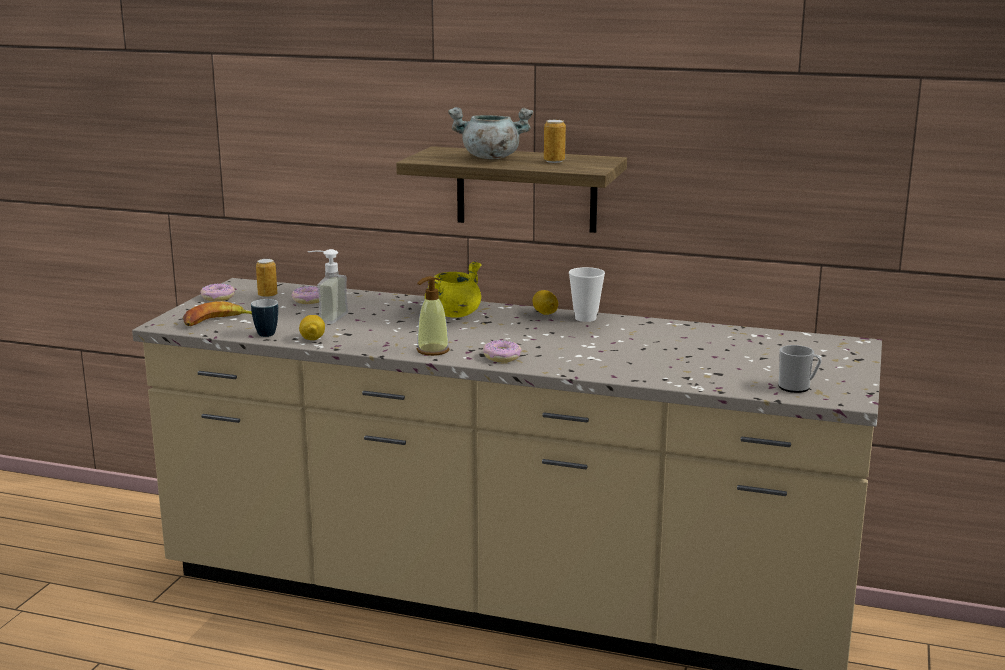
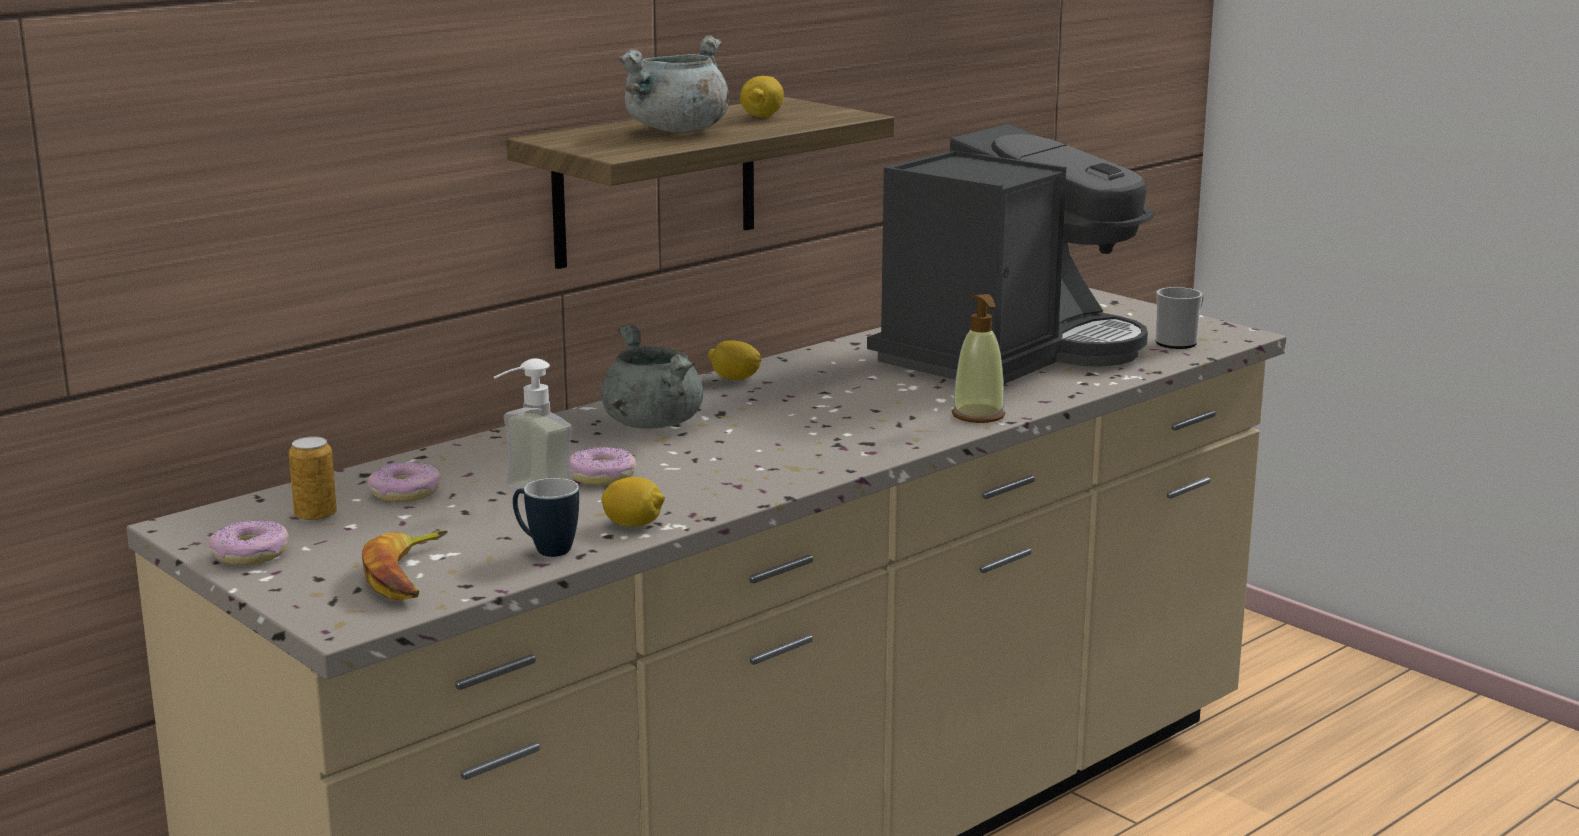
camera: 60 degrees left, 0 degrees up
(432, 351) = (810, 465): soap dispenser -> soap dispenser (978, 415)
(453, 314) = (651, 423): yellow cooking pot -> grey cooking pot
(502, 357) = (894, 435): donut -> donut (601, 476)
(554, 161) = (762, 117): can -> lemon
(585, 318) = (791, 365): cup -> none
(692, 354) = (1008, 353): none -> coffee machine

